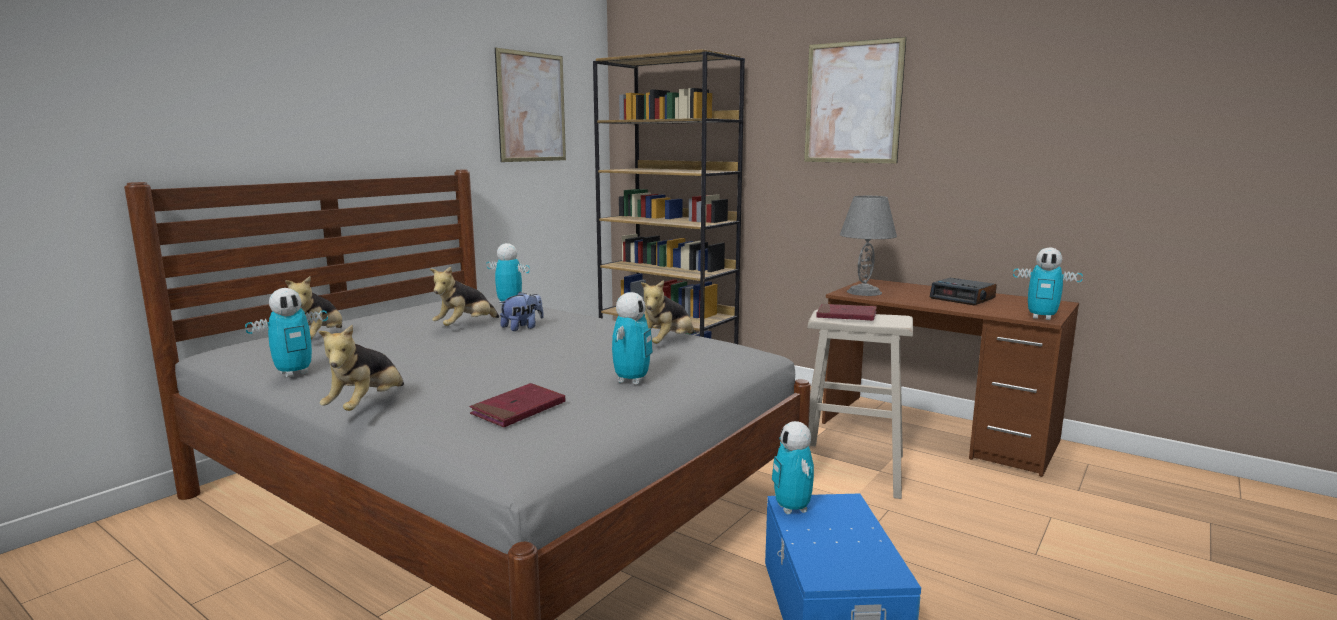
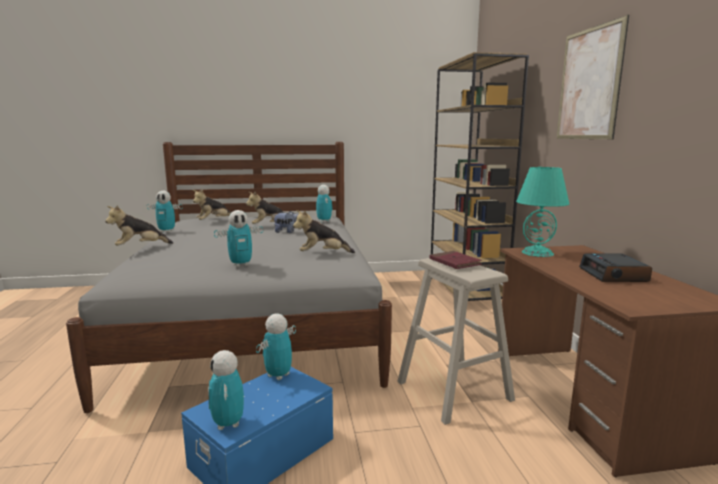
camera: 45 degrees right, 0 degrees up
(518, 409) = (165, 262): red book -> none
(531, 107) = (401, 103): picture -> none
(864, 292) = (537, 253): grey table lamp -> turquoise table lamp
(1042, 318) = (634, 306): toy robot -> toy robot (228, 424)

